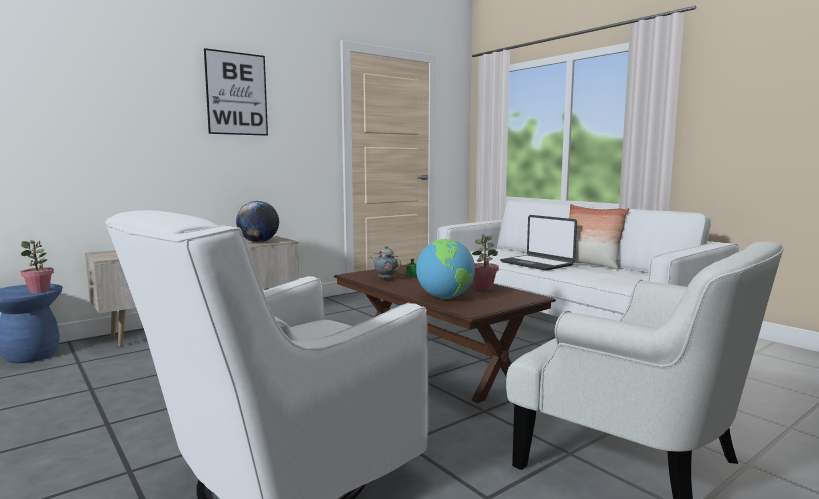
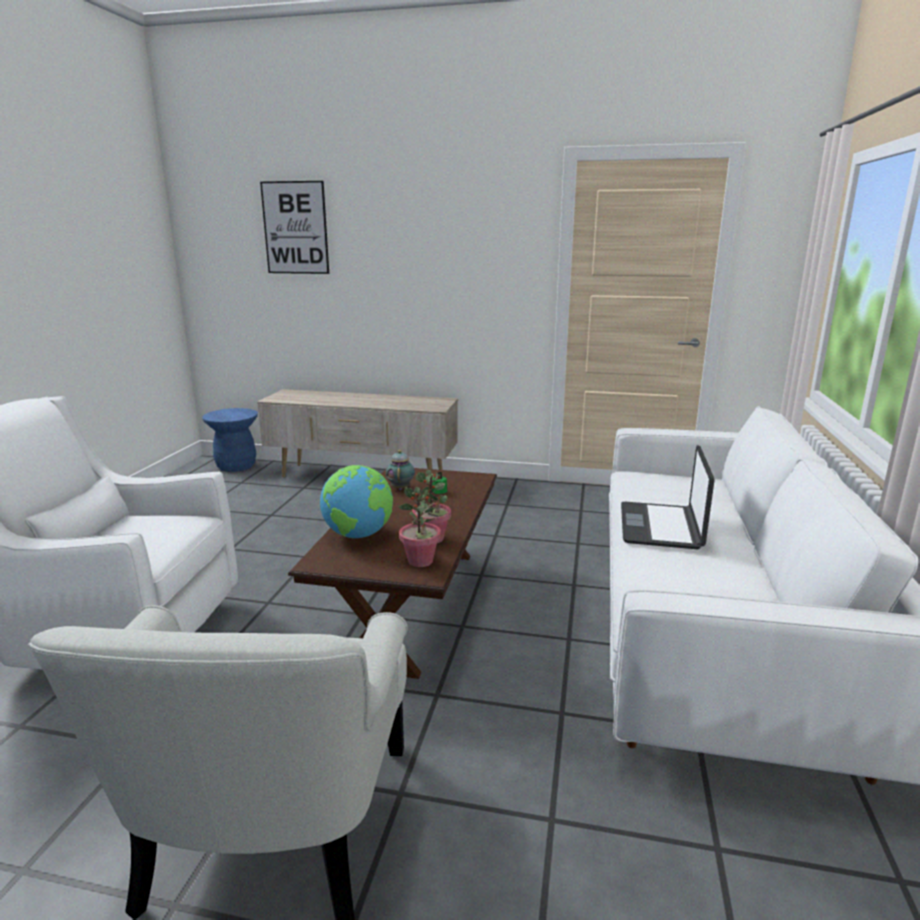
camera: 50 degrees right, 10 degrees up
(39, 291) = (232, 418): potted plant -> potted plant (420, 561)
(236, 94) = (420, 234): picture -> picture (295, 228)
(258, 242) = (413, 405): globe -> none
(589, 265) = (741, 559): pillow -> none

